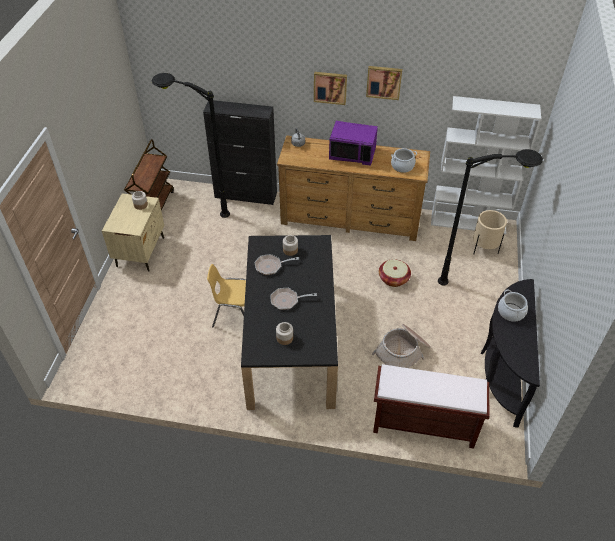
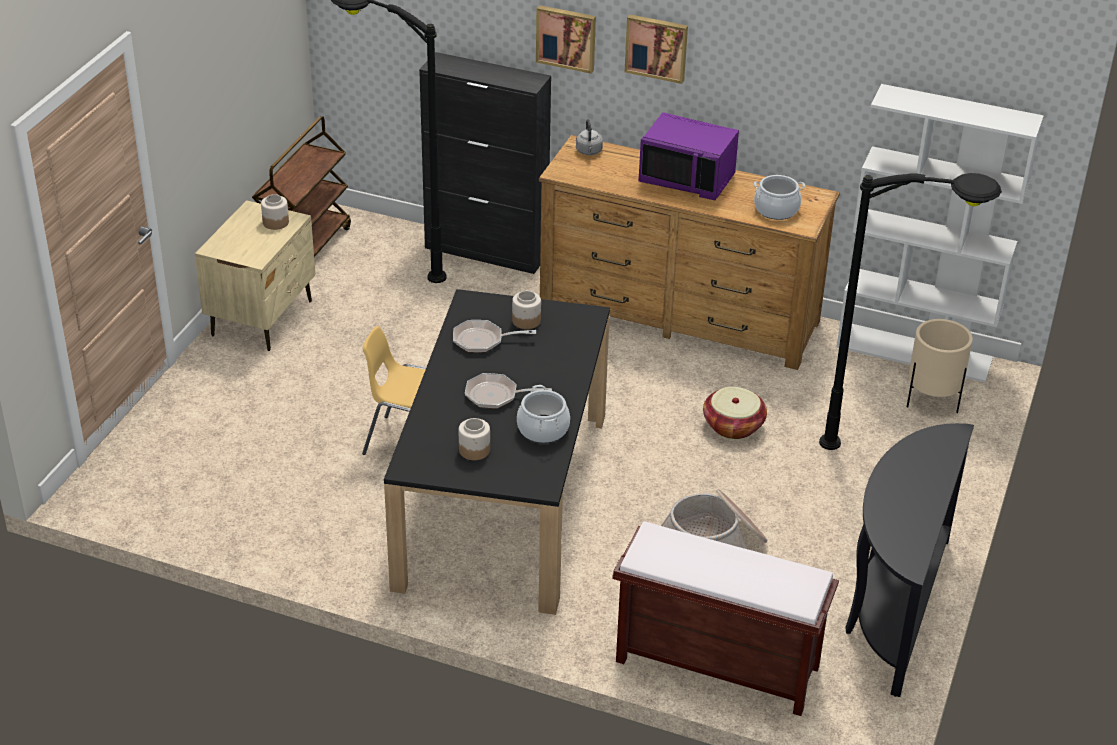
camera: 10 degrees right, 10 degrees down
(384, 82) = (754, 45): picture -> picture (566, 37)
(511, 312) = (909, 469): cooking pot -> cooking pot (543, 429)

